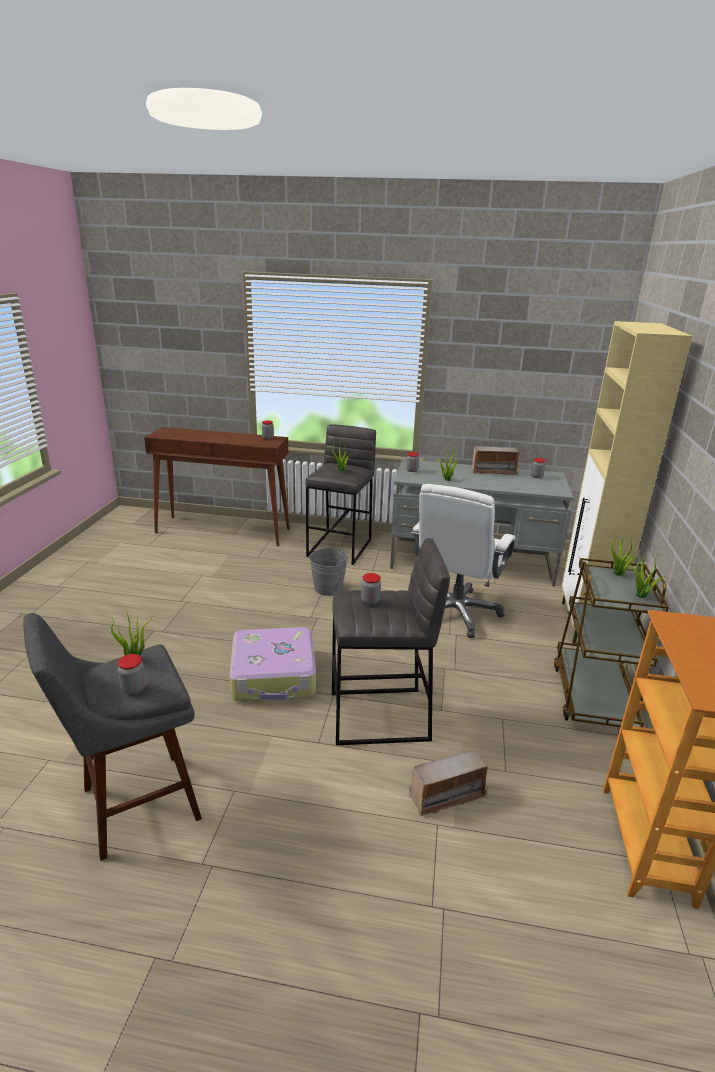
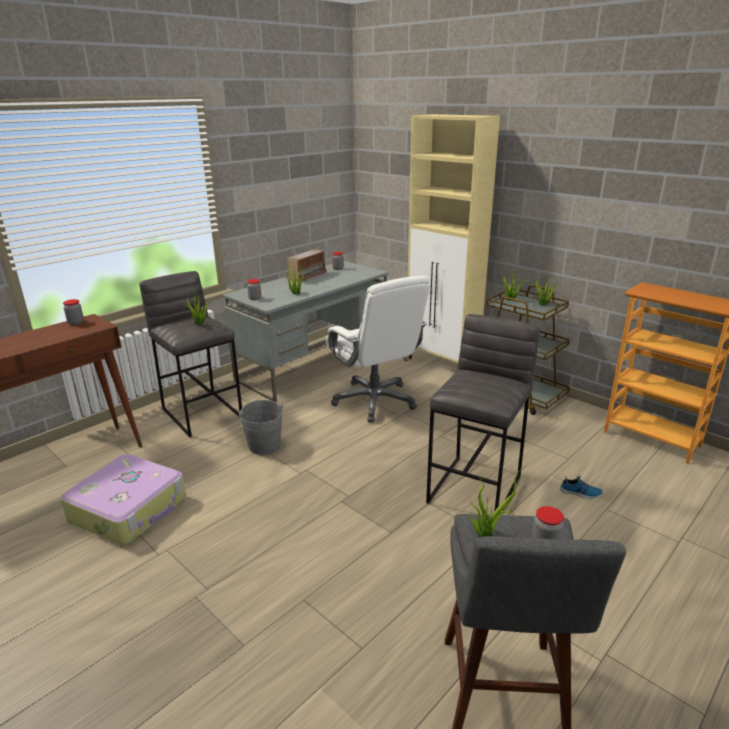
camera: 55 degrees left, 0 degrees up
(274, 676) = (372, 528): suitcase -> suitcase (130, 509)
(370, 601) = (476, 384): jar -> none
(447, 796) = (580, 493): radio -> shoe

